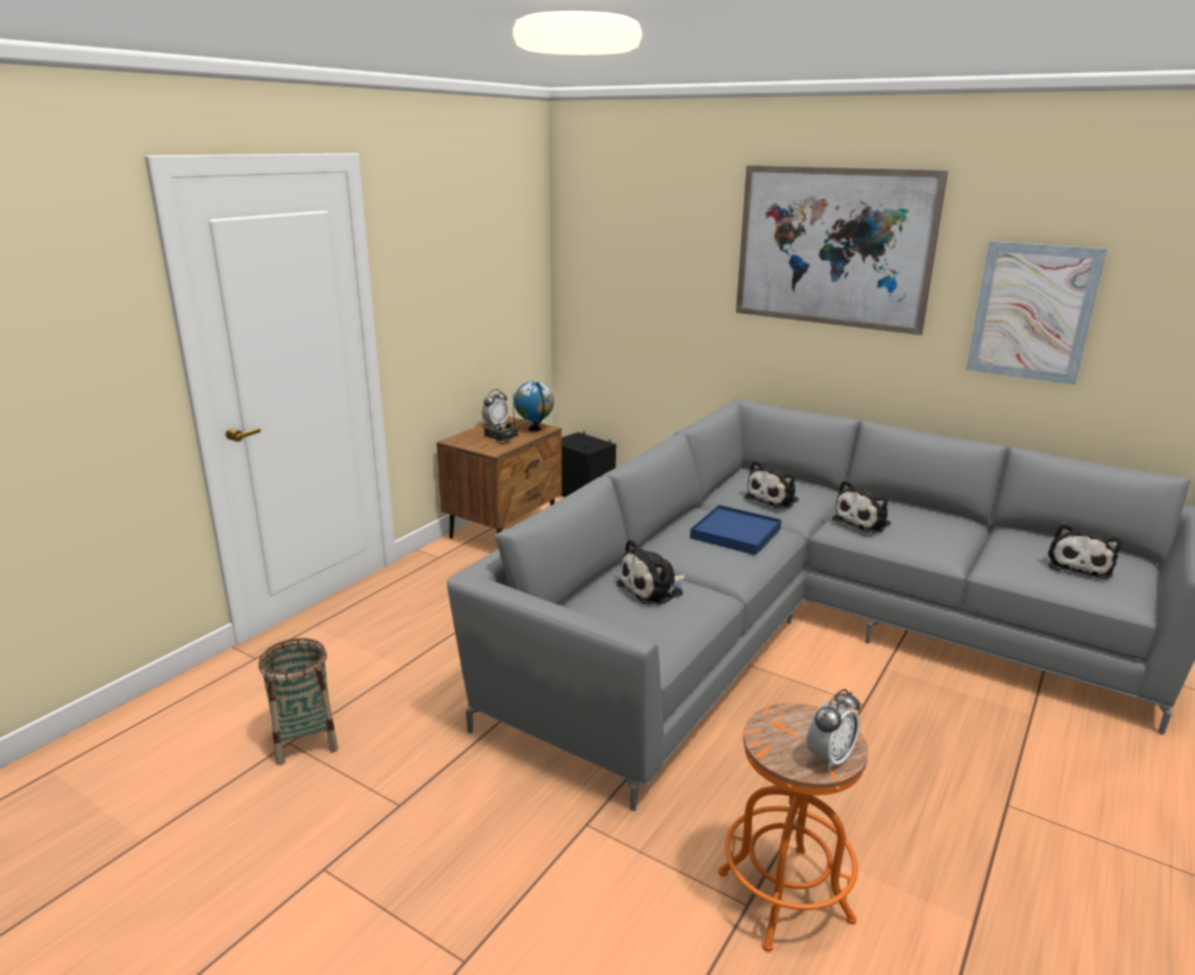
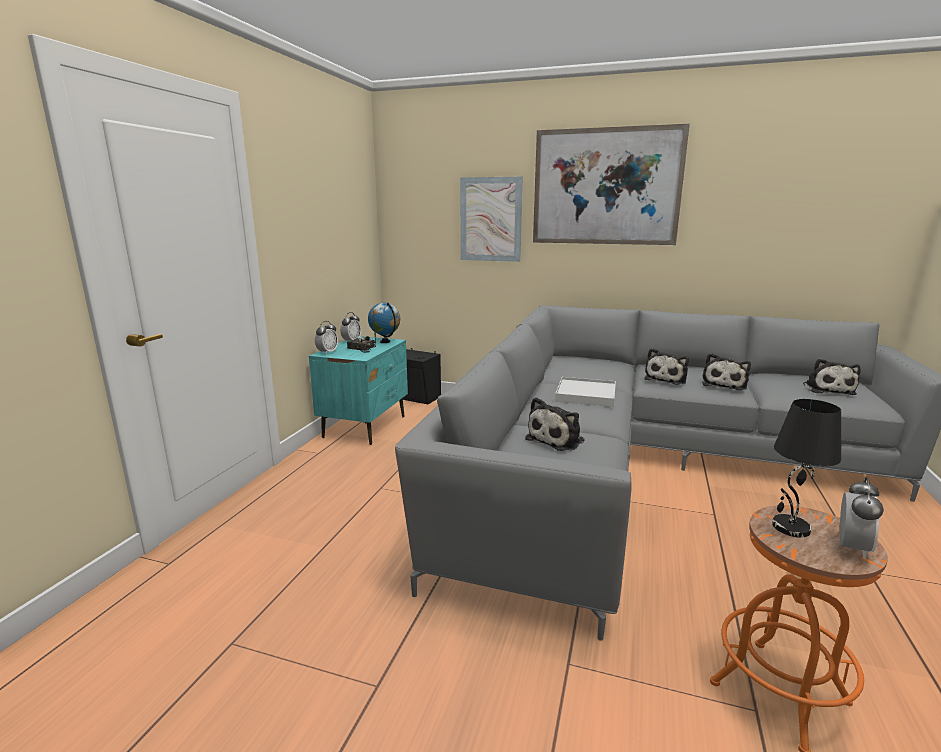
camera: 15 degrees left, 5 degrees down
(305, 740) = (249, 637): basket -> none
(459, 440) = (327, 352): none -> alarm clock
(505, 529) = (366, 426): brown nightstand -> turquoise nightstand
(736, 533) = (586, 395): blue tray -> white tray
(774, 499) = (592, 371): plush toy -> plush toy (724, 384)
(787, 728) = (790, 528): none -> black table lamp
(1032, 312) = (754, 221): picture -> picture (490, 219)

